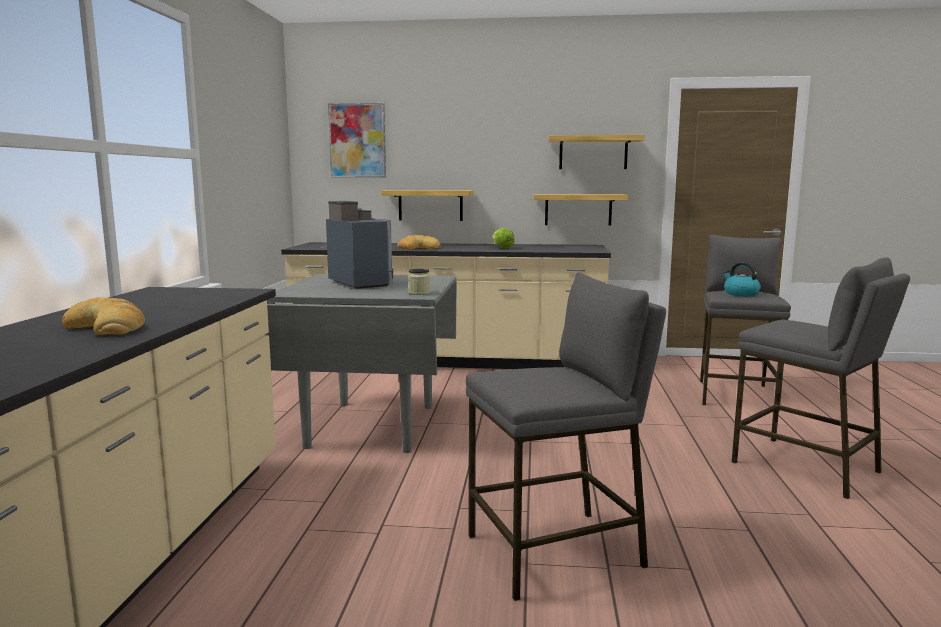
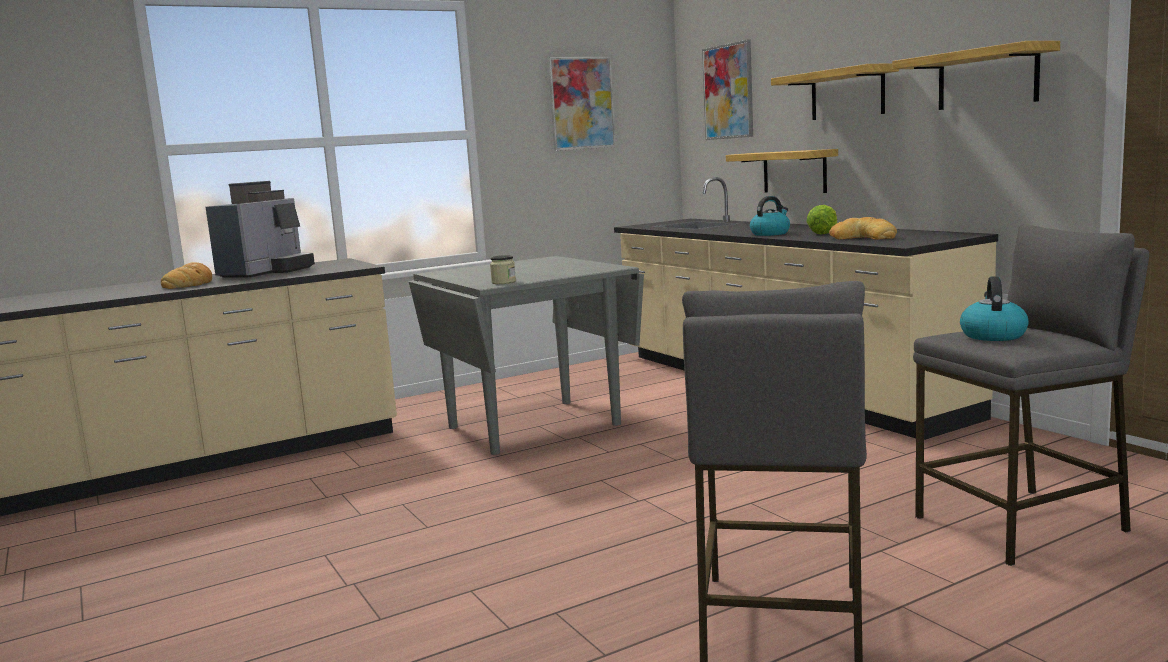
camera: 55 degrees right, 0 degrees up
(250, 135) = (581, 103): none -> picture
(362, 282) = (528, 268): coffee machine -> coffee machine (267, 272)
(418, 248) = (730, 230): bread -> bread (863, 238)
(466, 249) = (770, 234): none -> kettle
(556, 552) = (356, 559): grey stool -> none
(578, 209) = (966, 174): shelf -> shelf (847, 94)

